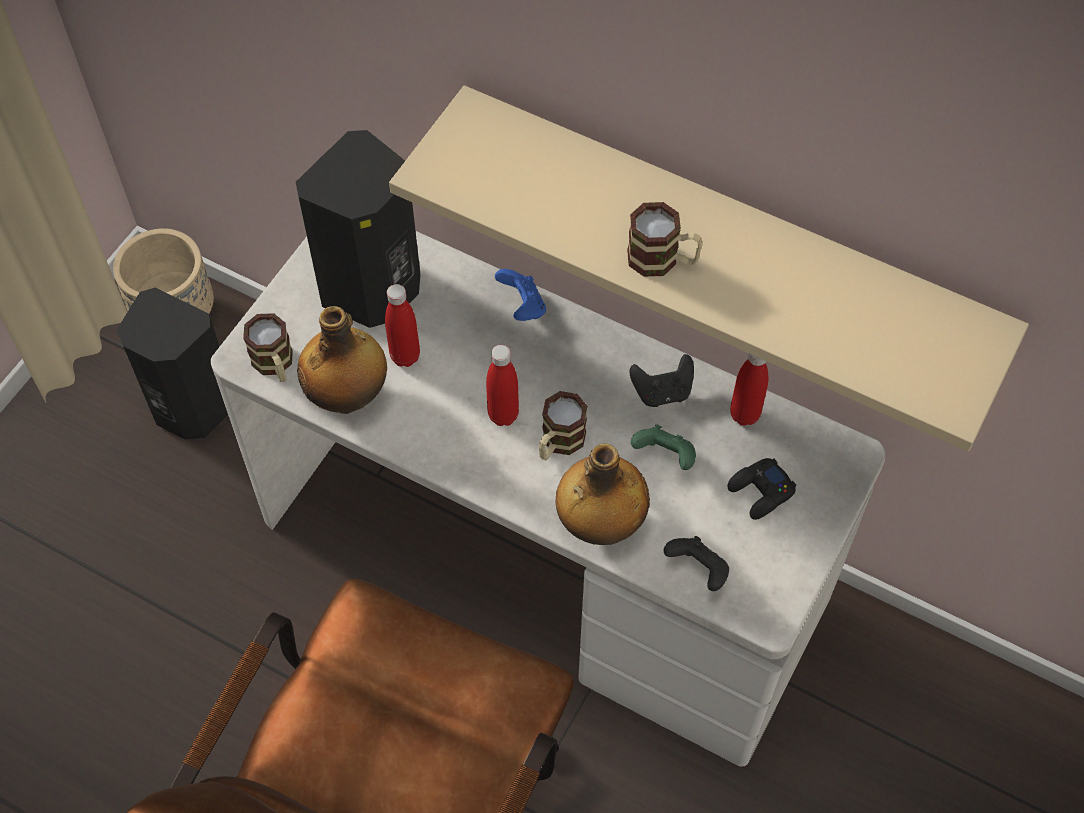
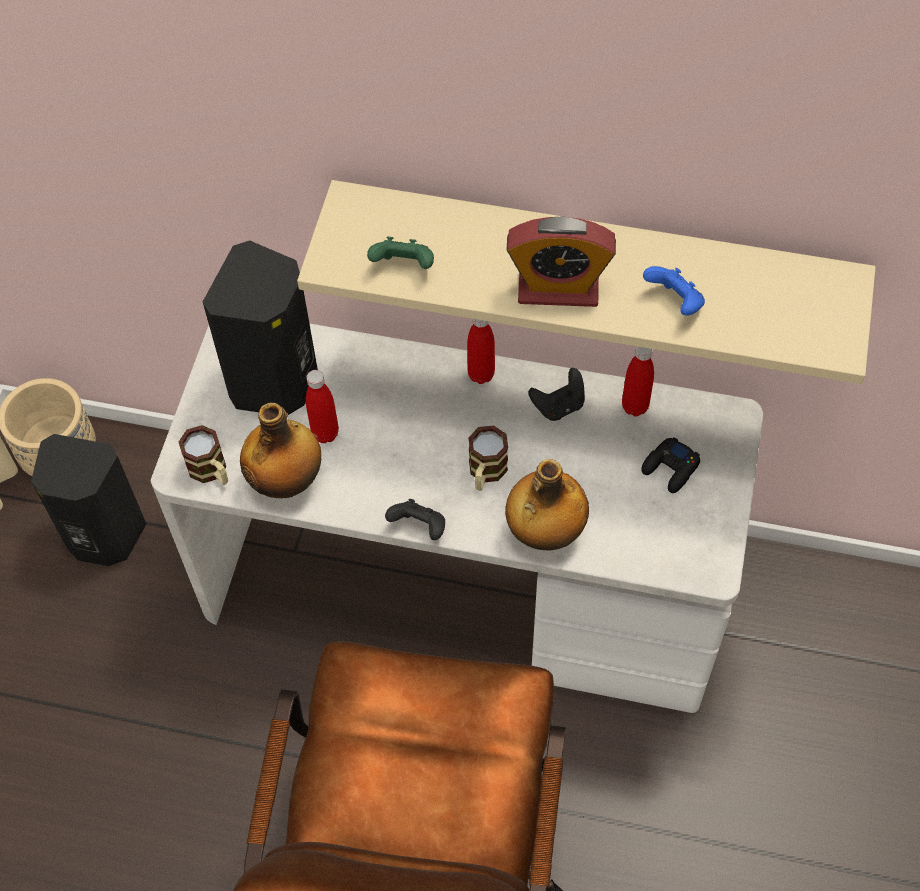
camera: 15 degrees left, 0 degrees up
(503, 415) = (429, 462): red bottle -> red bottle (481, 374)
(522, 307) = (413, 363): blue game controller -> blue game controller (675, 302)
(662, 260) = (558, 288): mug -> alarm clock
(665, 456) = (580, 460): green game controller -> green game controller (404, 266)
(698, 570) = (641, 549): black game controller -> black game controller (419, 527)

